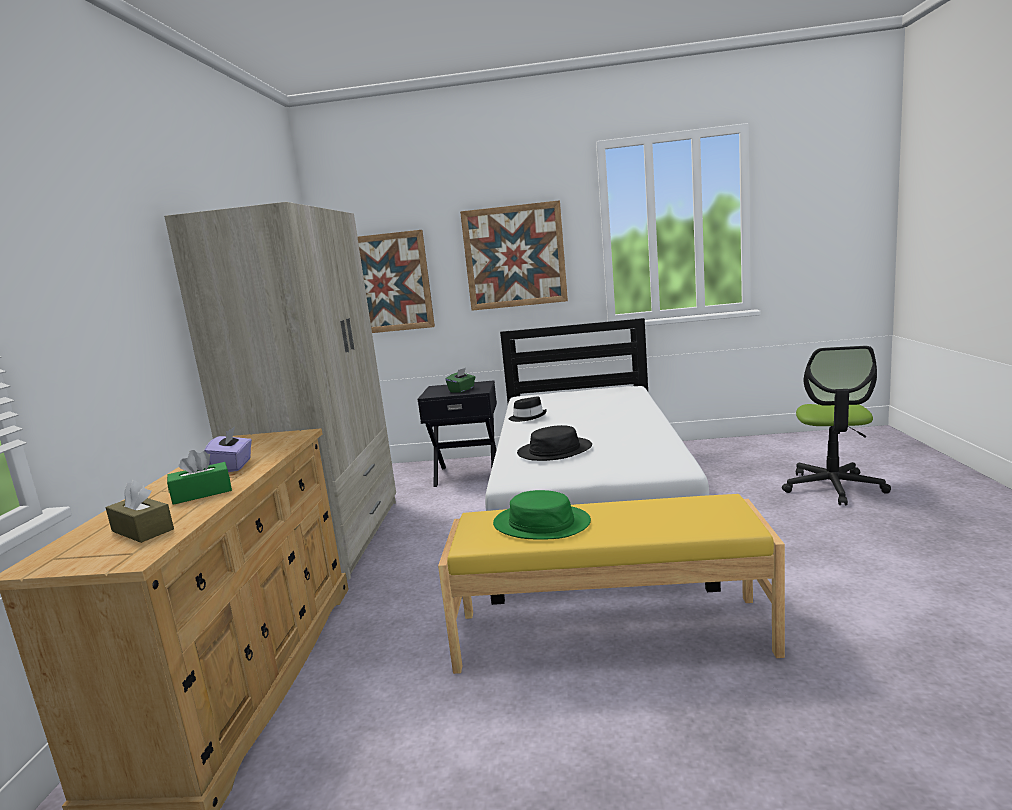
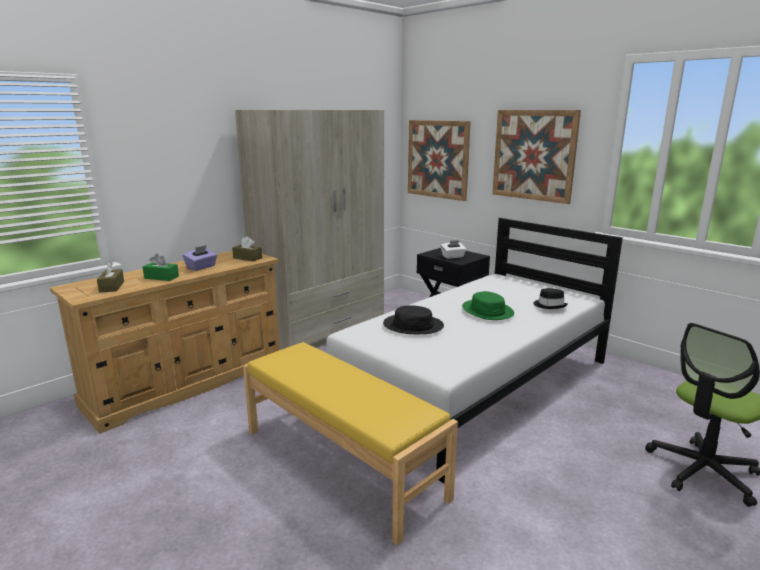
camera: 40 degrees right, 5 degrees up
(274, 440) = (247, 258): none -> brown tissue box
(462, 390) = (453, 257): green tissue box -> white tissue box
(528, 417) = (460, 294): black hat -> black hat (550, 305)
(541, 523) = (313, 368): green hat -> green hat (487, 311)

